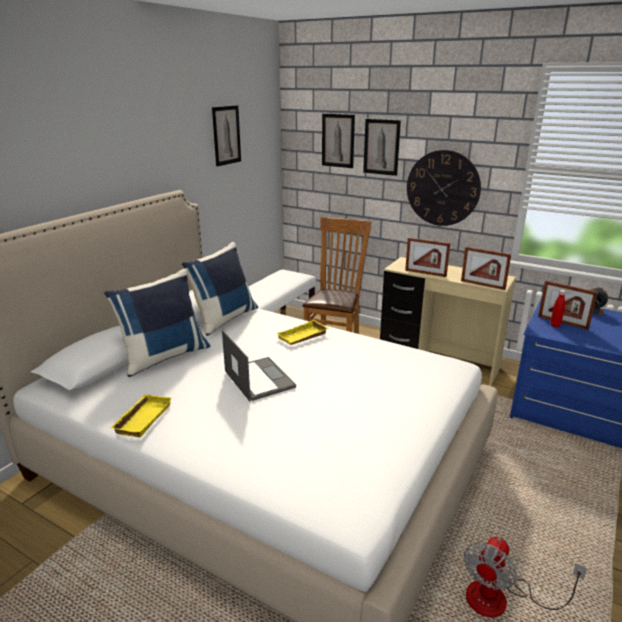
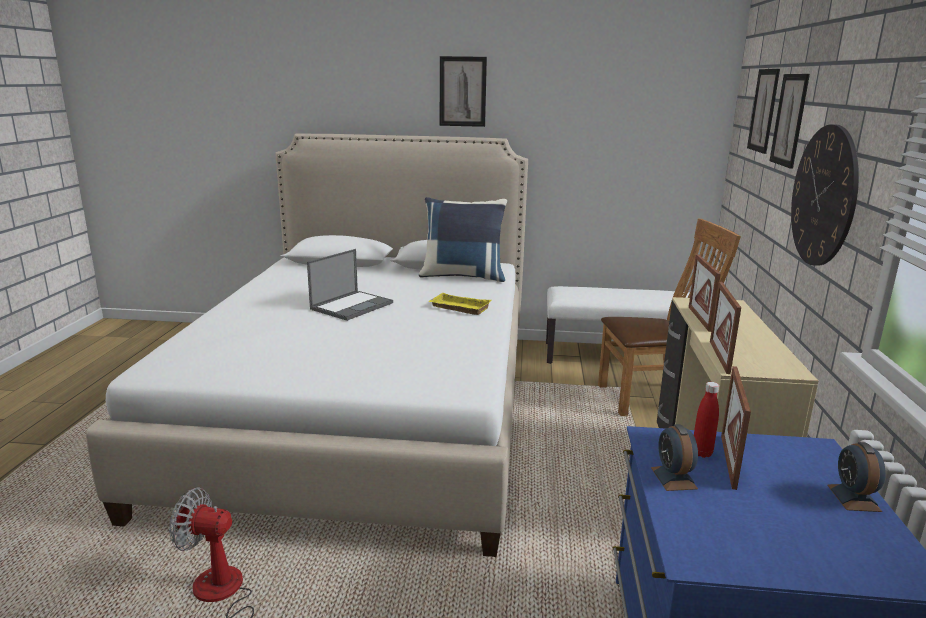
camera: 65 degrees right, 5 degrees down
(142, 418) = (267, 286): yellow tray -> none
(164, 356) = (367, 273): blue pillow -> none
(226, 135) = (610, 90): picture -> picture (462, 91)
(579, 338) = (673, 478): none -> alarm clock

